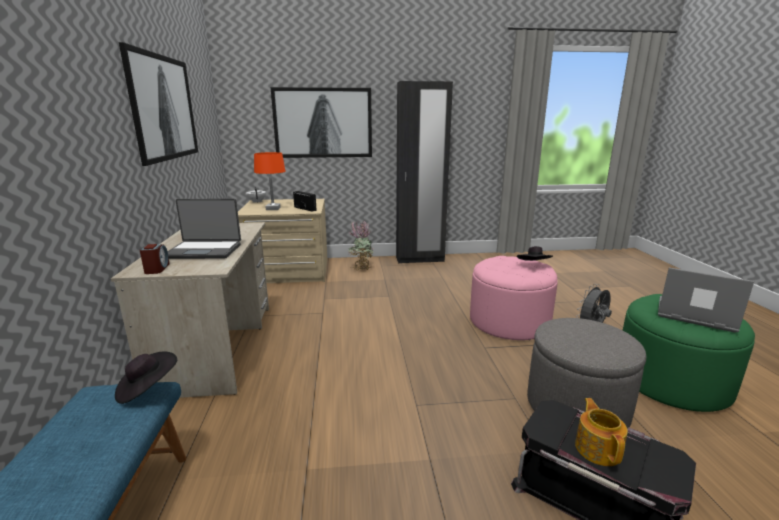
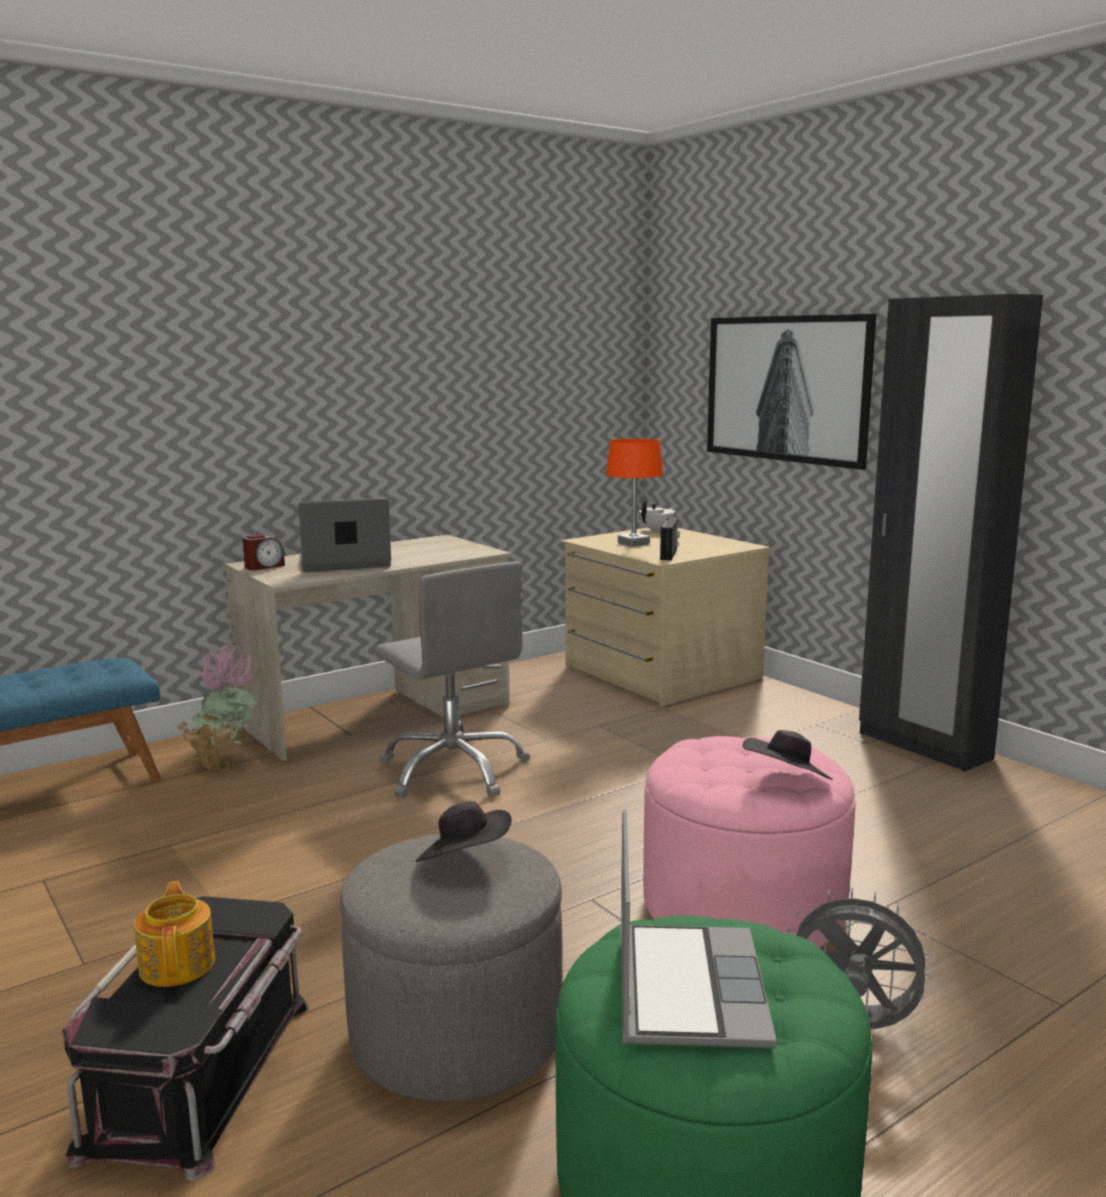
camera: 60 degrees right, 5 degrees down
(147, 388) = (124, 673): black hat -> black hat (464, 861)
(164, 108) = (436, 363): picture -> none
(204, 251) = (344, 564): laptop -> laptop turned 105 degrees clockwise
(325, 343) = (454, 770): none -> grey office chair
(361, 268) = (772, 712): potted plant -> potted plant (224, 764)
(598, 449) = (178, 964): teapot -> teapot turned 75 degrees counterclockwise

